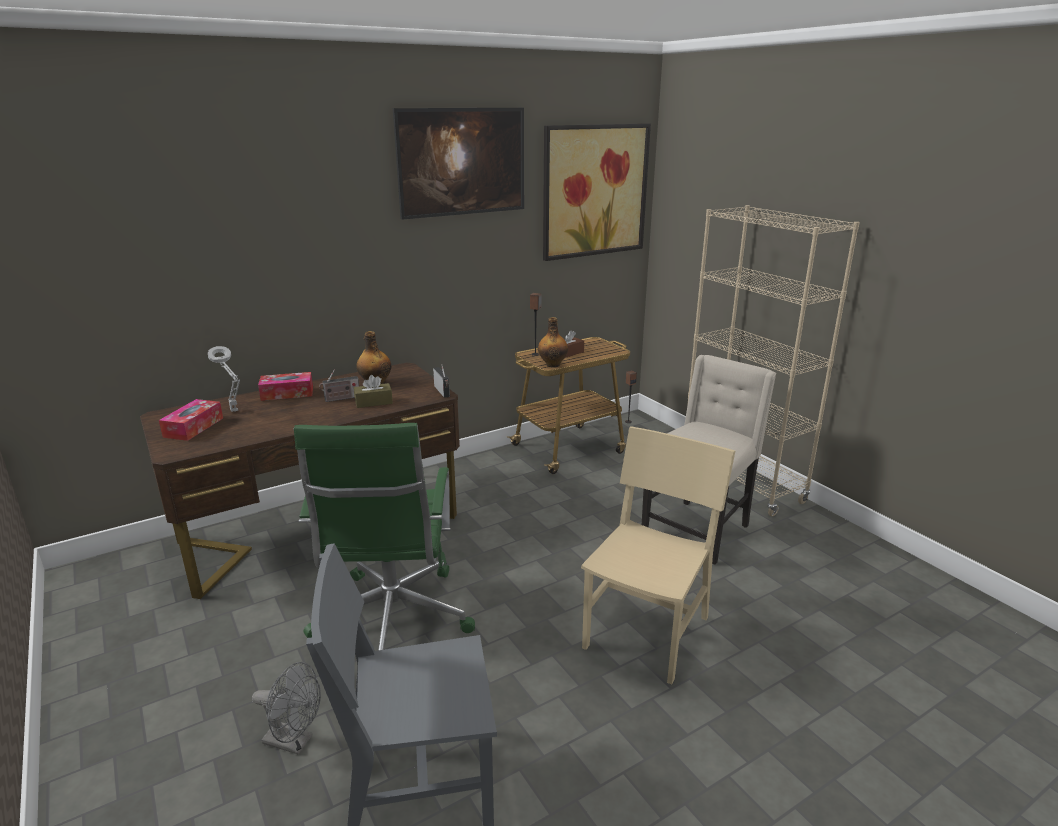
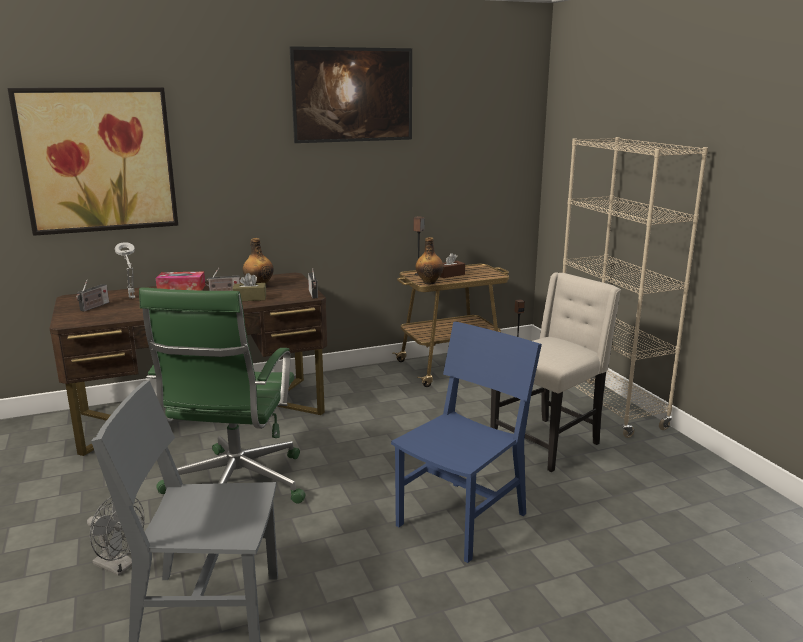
camera: 10 degrees right, 5 degrees down
(193, 427) = (94, 307): tissue box -> radio
(594, 191) = (483, 126): picture -> picture (98, 160)
(647, 632) = (462, 519): beige chair -> blue chair

